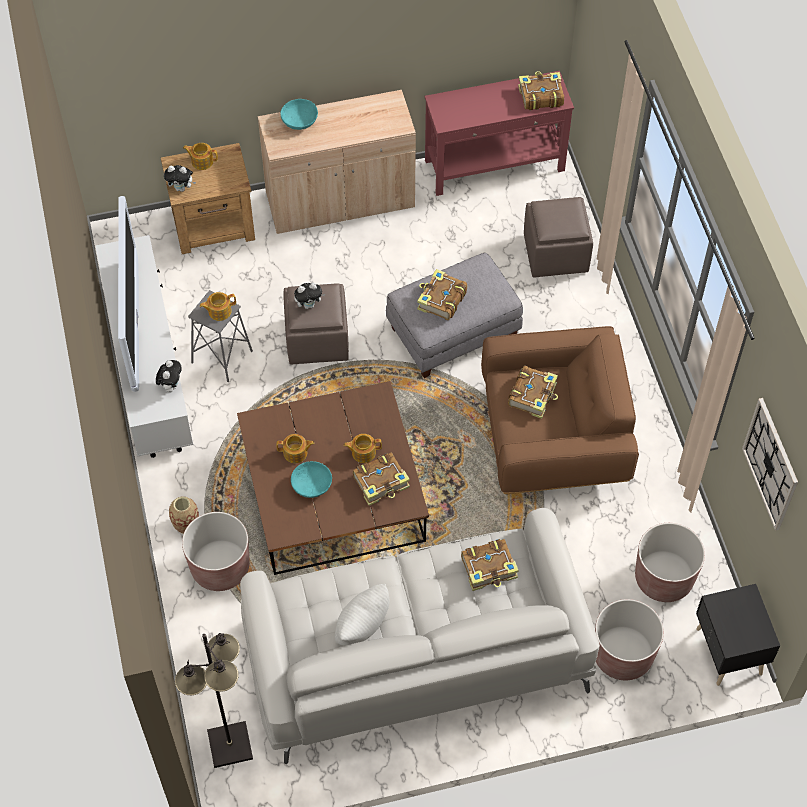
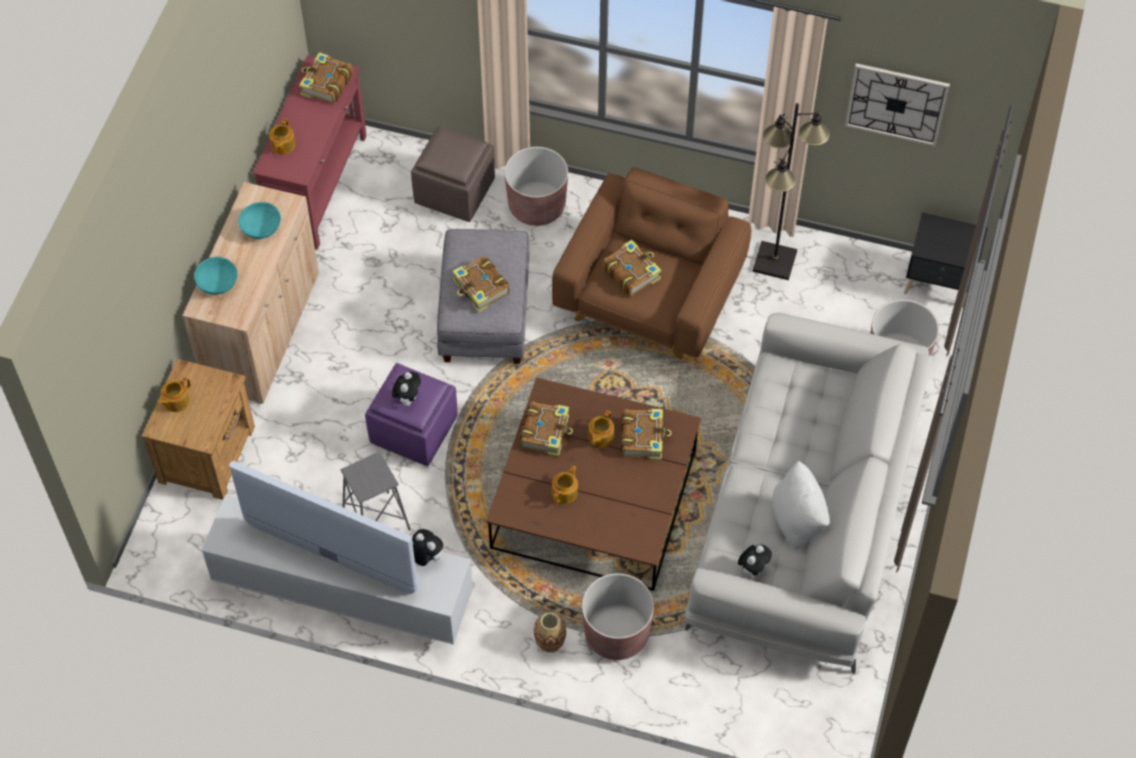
camera: 60 degrees left, 0 degrees up
(181, 188) = (197, 435): plush toy -> plush toy (753, 569)
(219, 311) = (373, 472): teapot -> teapot (282, 145)
(229, 745) = (810, 712): black floor lamp -> black floor lamp (775, 262)
(311, 485) = (609, 496): turquoise bowl -> turquoise bowl (260, 228)
(317, 339) = (413, 429): brown ottoman -> purple ottoman
(489, 569) = (793, 394): book -> book (546, 432)
(664, 578) = (843, 290): brown planter -> brown planter (537, 206)

